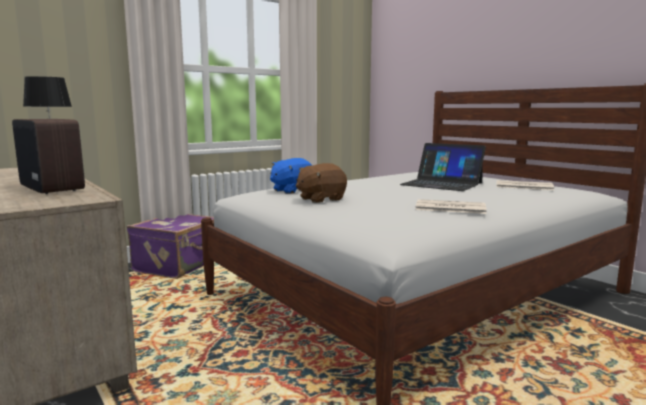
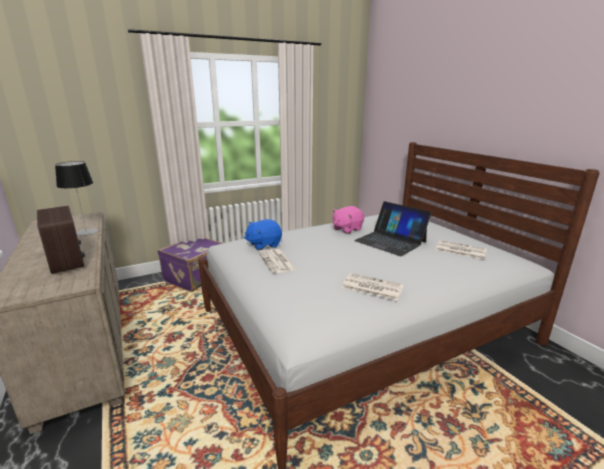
camera: 10 degrees right, 10 degrees up
(321, 199) = (277, 261): brown plush toy -> newspaper
(383, 179) = (347, 229): none -> pink plush toy

